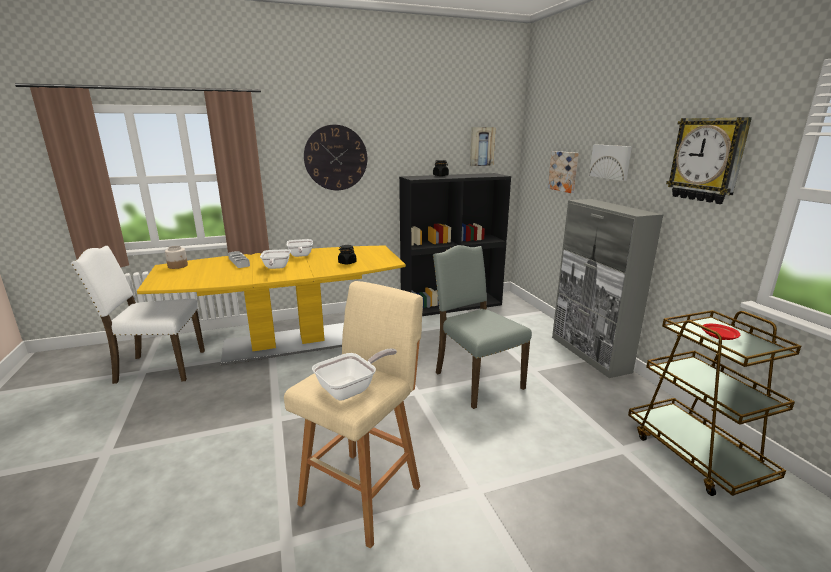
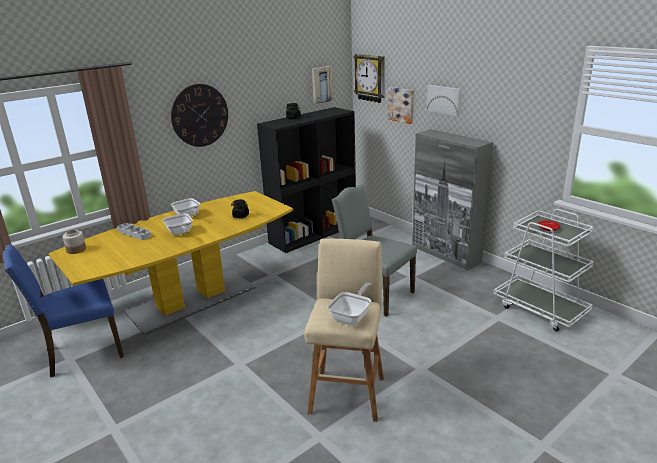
camera: 20 degrees left, 5 degrees up
(158, 367) = (82, 352): white chair -> blue chair
(695, 455) = (540, 309): brown cart -> white cart
(707, 160) = (520, 103): wall clock -> wall clock (370, 78)

